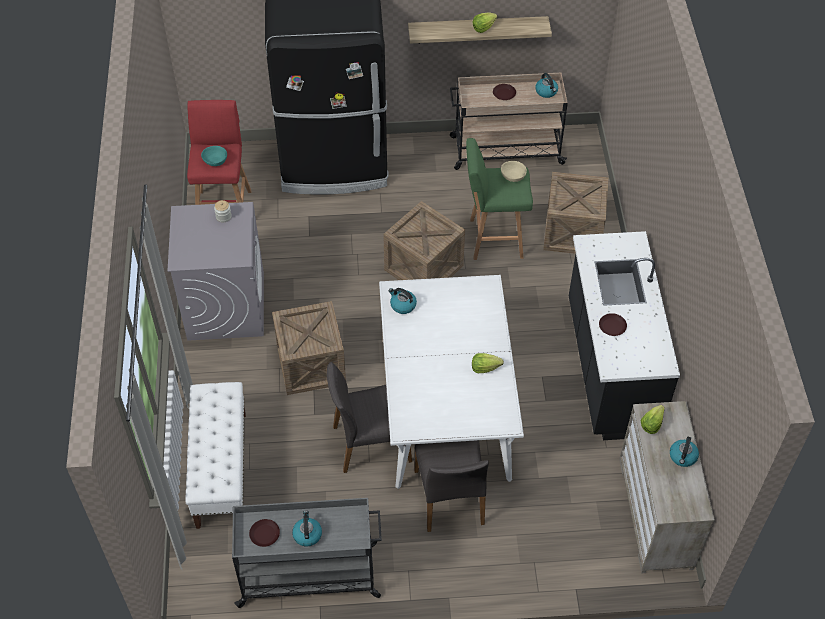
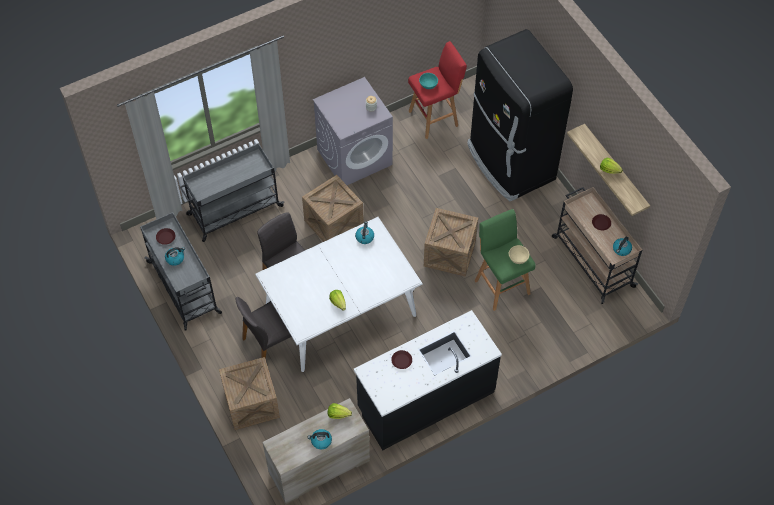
camera: 65 degrees right, 5 degrees up
(221, 469) = (234, 211): white bench -> grey cart
(572, 232) = (538, 333): crate -> crate (251, 403)

